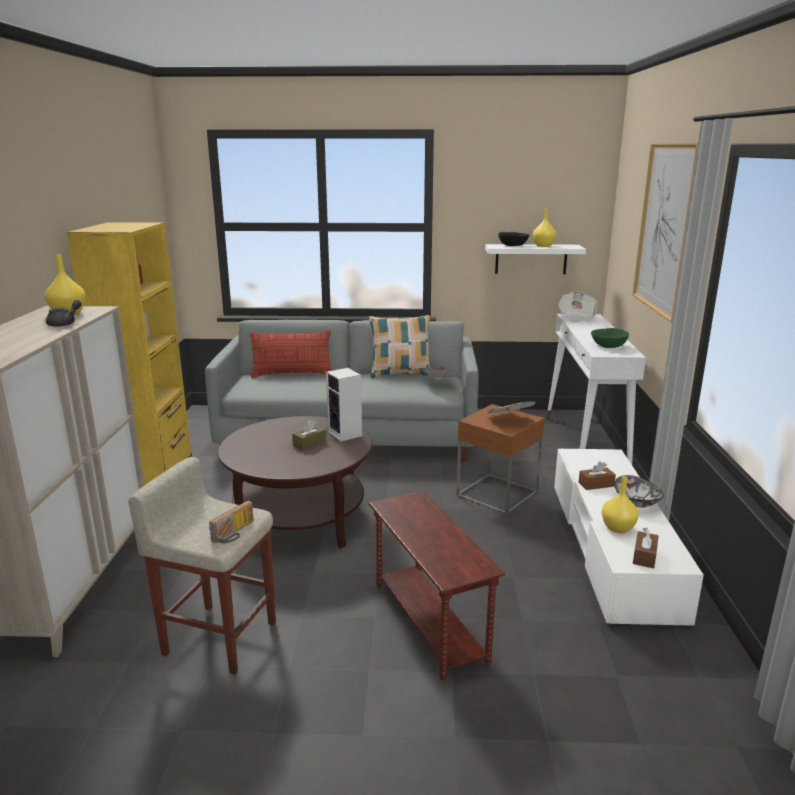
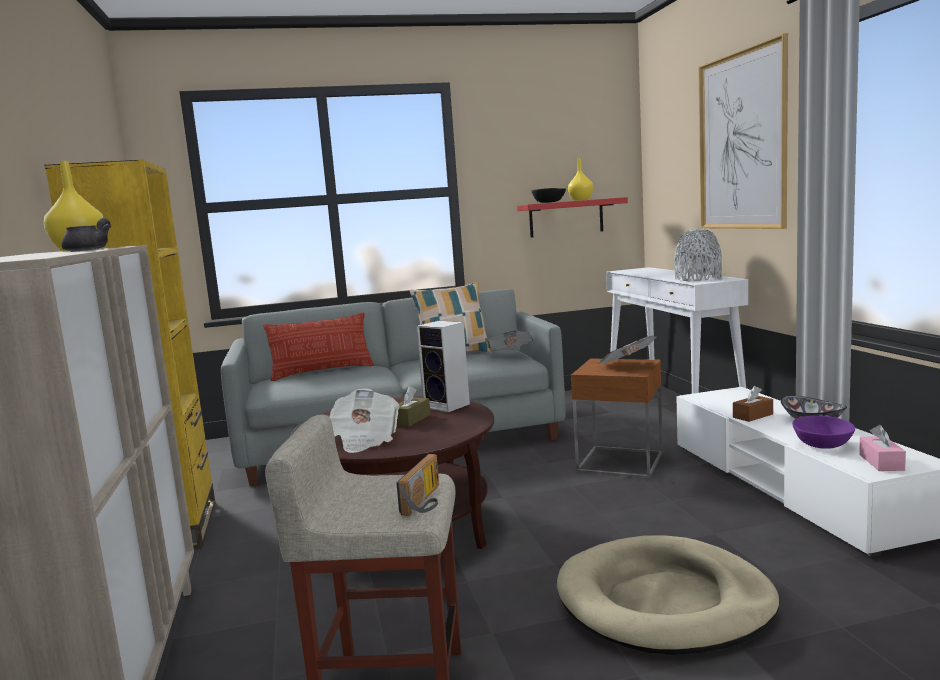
camera: 15 degrees left, 10 degrees down
(430, 622) = (664, 601): brown side table -> beige dog bed
(531, 259) = (566, 218): white shelf -> red shelf
(576, 318) = (630, 270): newspaper -> newspaper (364, 439)
(608, 346) = (698, 278): green bowl -> grey vase
(618, 528) = (823, 445): yellow vase -> purple bowl
(644, 556) = (881, 462): brown tissue box -> pink tissue box

